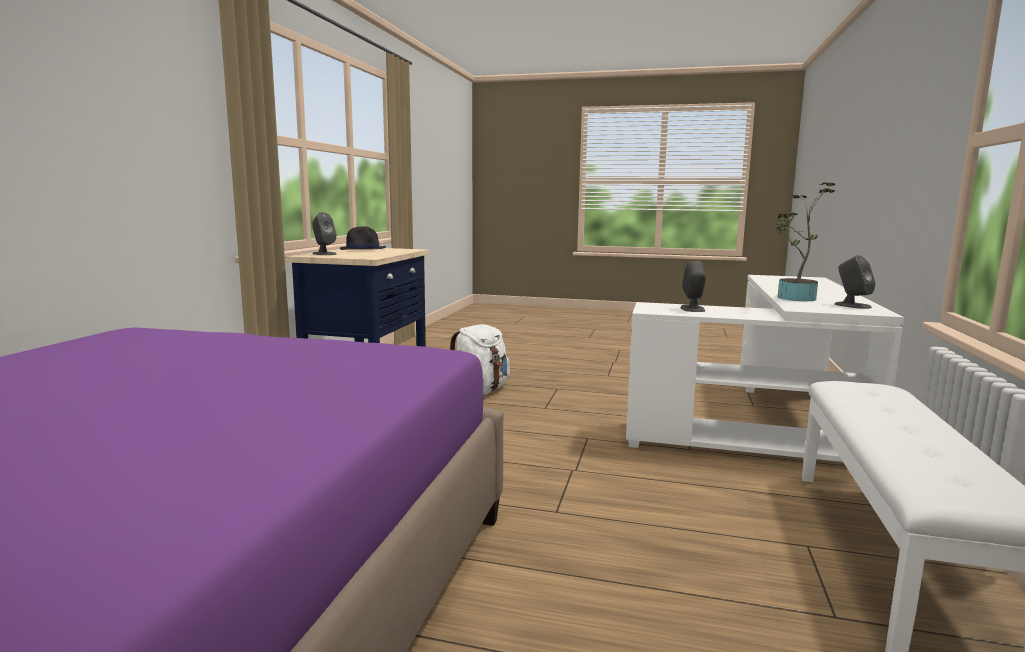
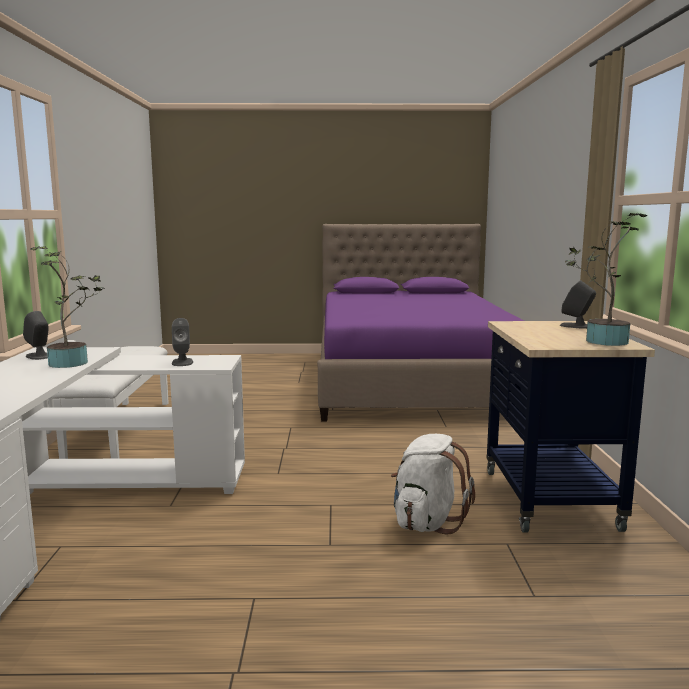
camera: 165 degrees right, 0 degrees up
(363, 249) = (601, 341): black hat -> potted plant

